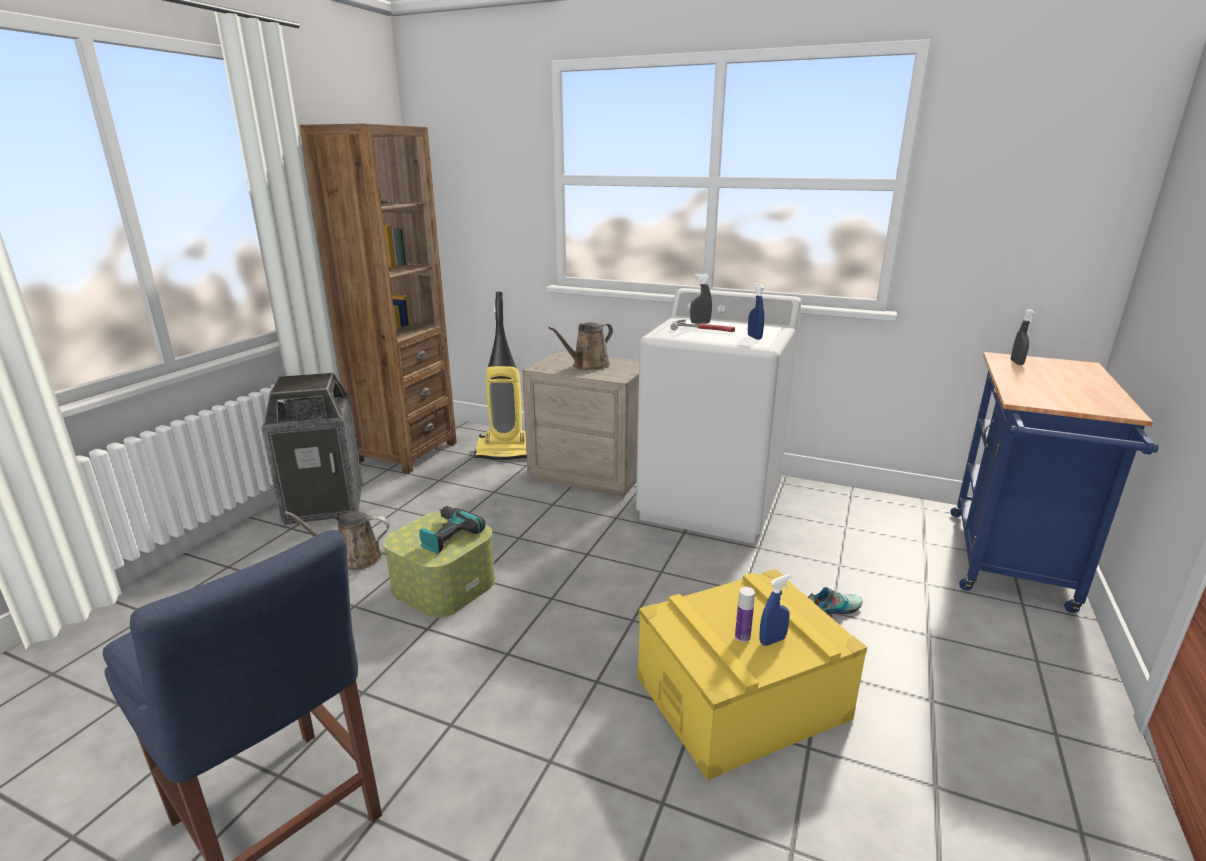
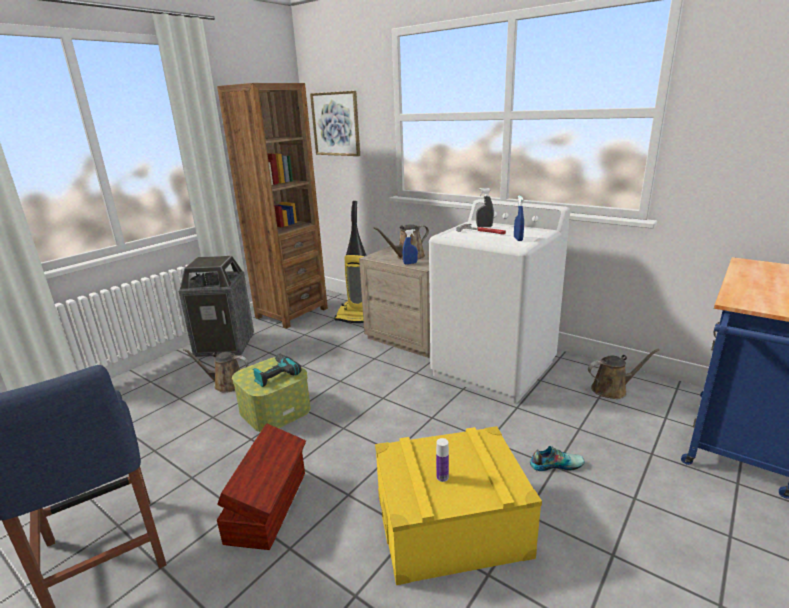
camera: 15 degrees right, 0 degrees up
(462, 185) = (336, 124): none -> picture
(495, 712) = (269, 505): none -> brown storage box
(772, 640) = (464, 484): blue spray bottle -> blue spray bottle (410, 263)
(856, 516) = (612, 389): none -> brown watering can
(1016, 362) = (757, 268): grey spray bottle -> none

